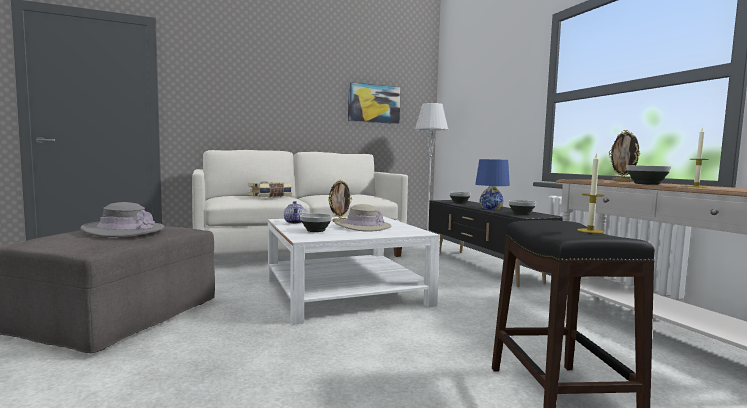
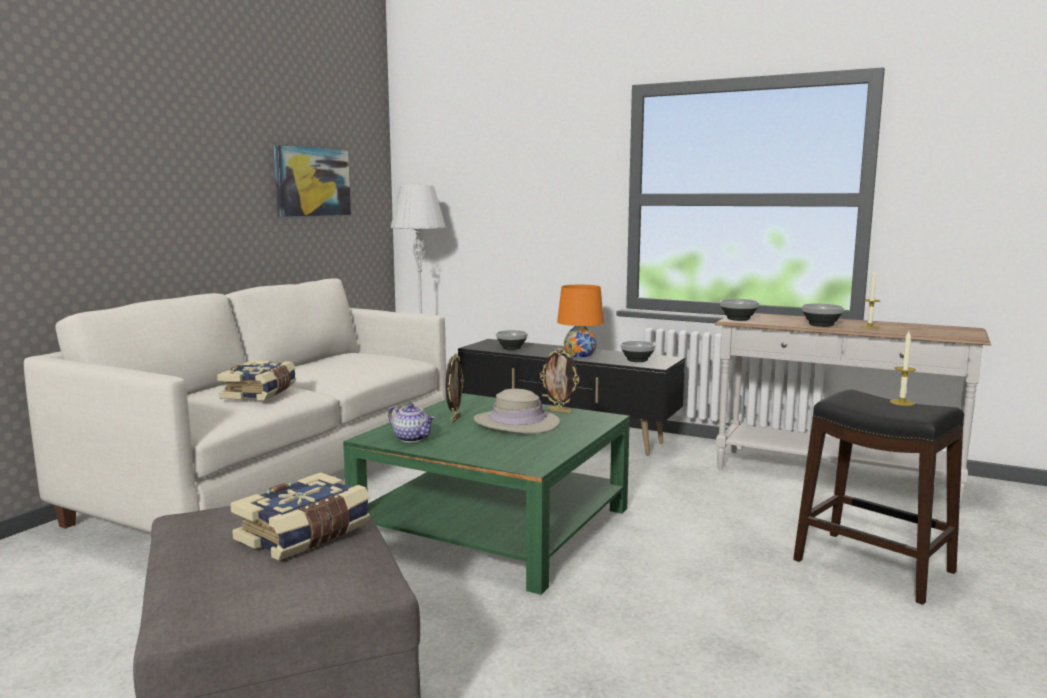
camera: 40 degrees left, 5 degrees up
(124, 230) = (305, 535): grey hat -> book
(316, 230) = (493, 447): bowl -> bowl (738, 319)
(345, 291) = (495, 525): white coffee table -> green coffee table
(490, 208) = (579, 354): blue table lamp -> orange table lamp
(622, 181) = (774, 317): picture frame -> picture frame (559, 411)

